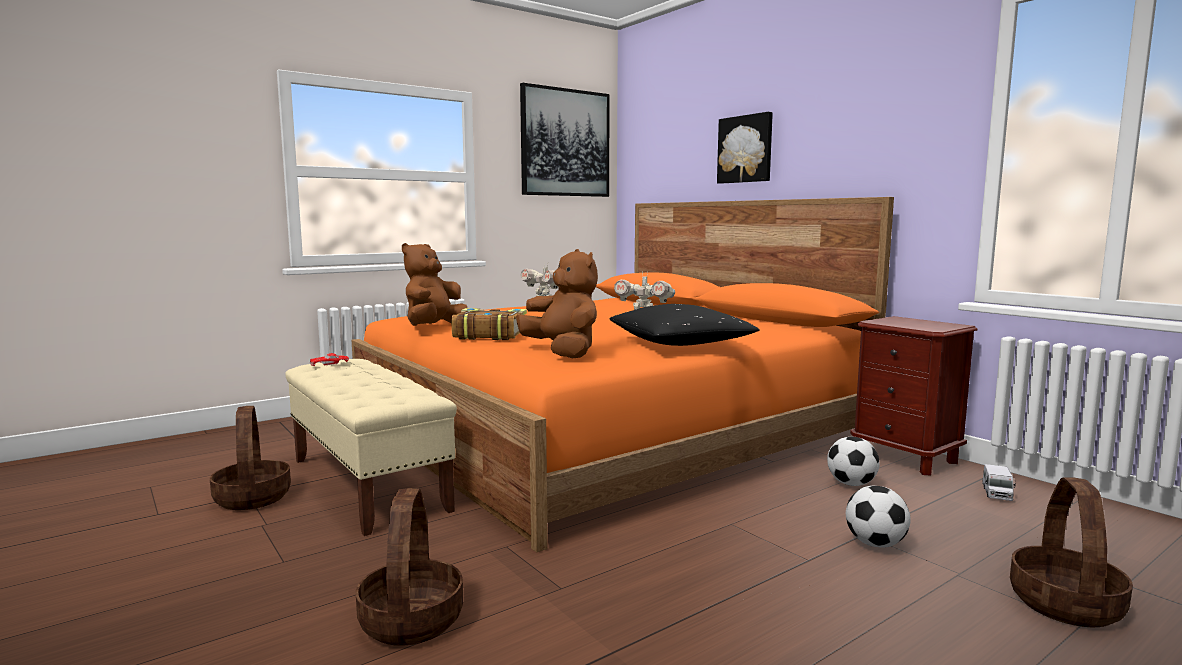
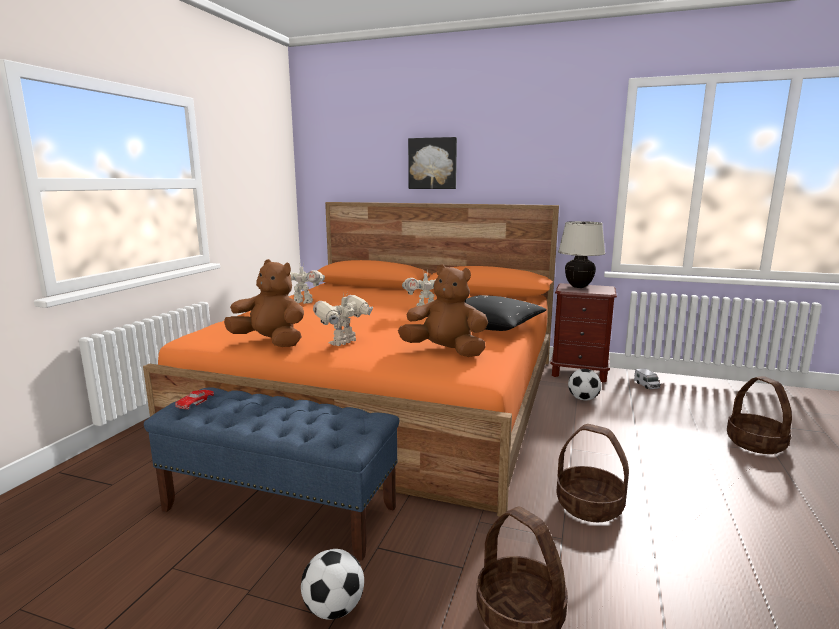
camera: 35 degrees left, 5 degrees up
(252, 498) = (183, 569): basket -> basket (588, 506)
(368, 484) = (280, 509): beige bench -> blue bench
(434, 327) = (270, 342): brown plush toy -> brown plush toy turned 120 degrees clockwise
(489, 335) = (344, 343): book -> toy robot
(565, 143) = (262, 148): picture -> none
(875, 544) = (649, 436): football -> football (333, 609)
(908, 321) = (578, 287): none -> beige table lamp

